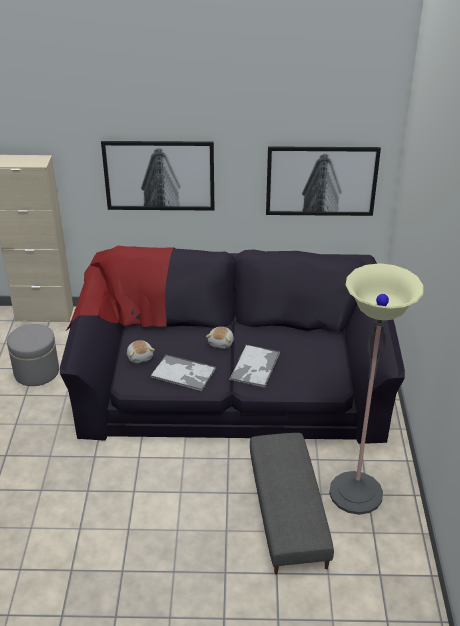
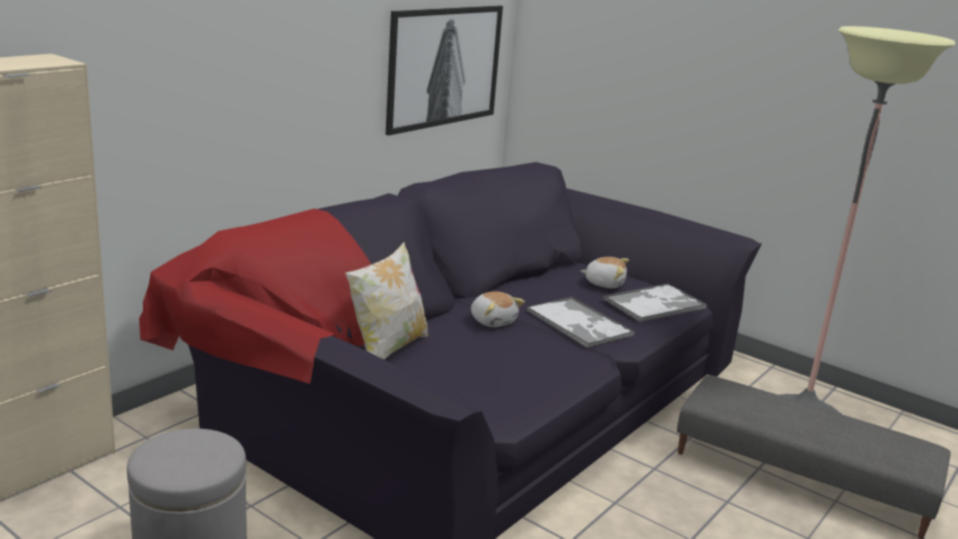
camera: 55 degrees left, 15 degrees down
(140, 357) = (434, 382): plush toy -> plush toy (604, 283)
(156, 332) = (387, 349): none -> pillow
(159, 175) = (246, 83): picture -> none
(183, 373) = (527, 368): tray -> tray (655, 304)

